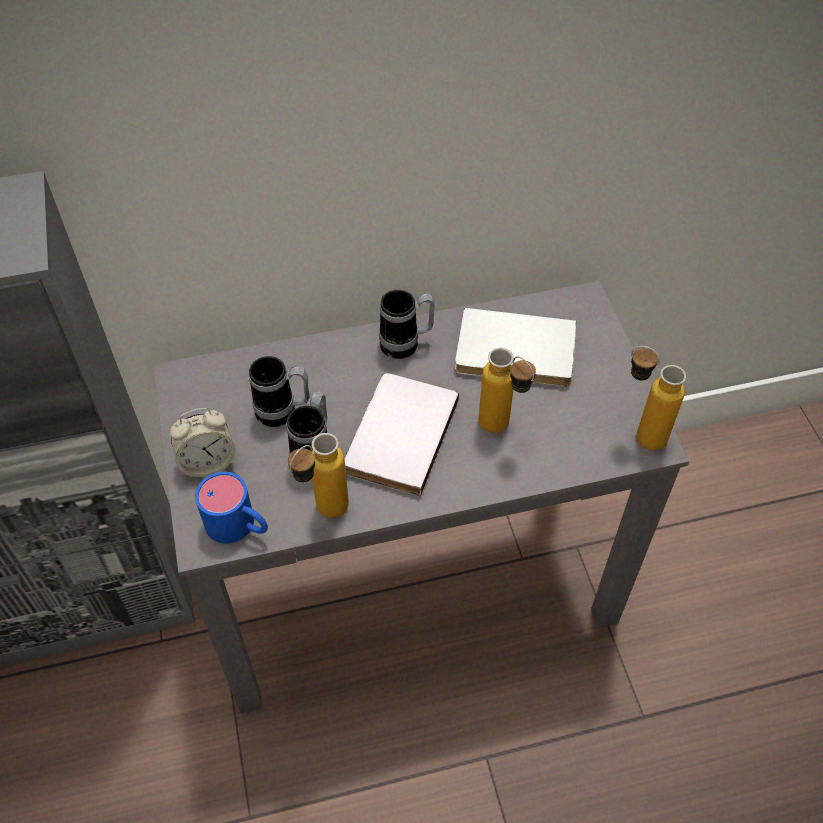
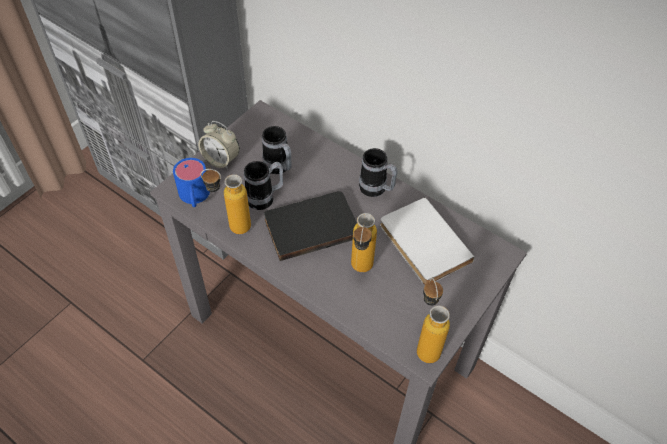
camera: 50 degrees right, 0 degrees up
(397, 435) = (310, 225): white book -> black book

